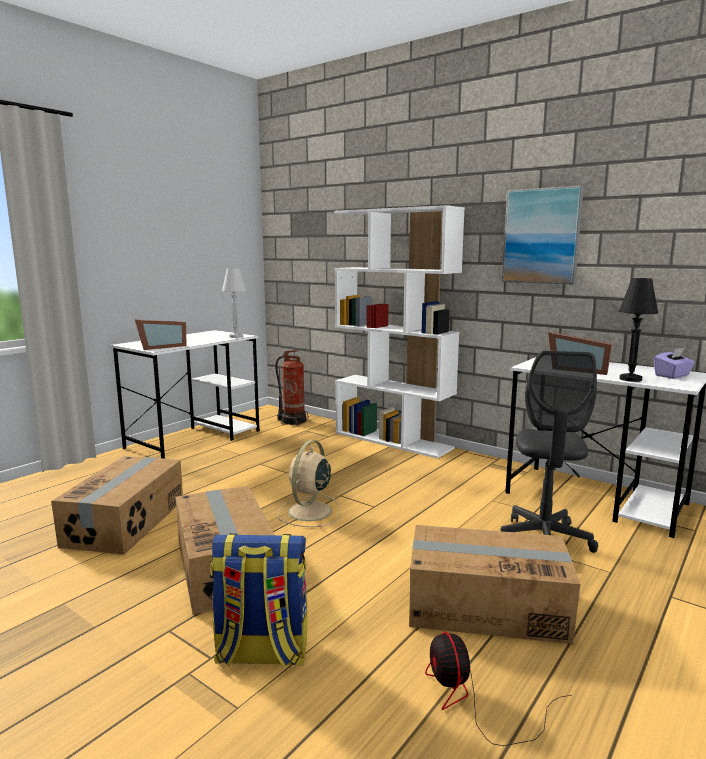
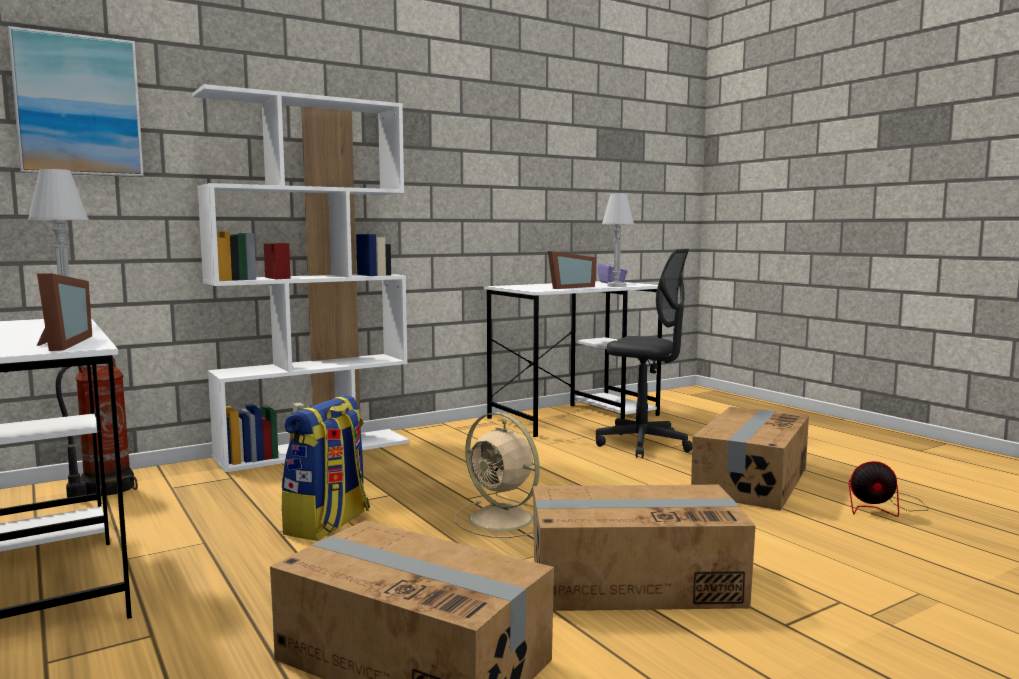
camera: 70 degrees left, 5 degrees down
(261, 653) = (828, 575): backpack -> backpack (328, 524)
(541, 236) = (469, 154): picture -> picture (78, 106)
(630, 379) = (616, 286): black table lamp -> white table lamp

